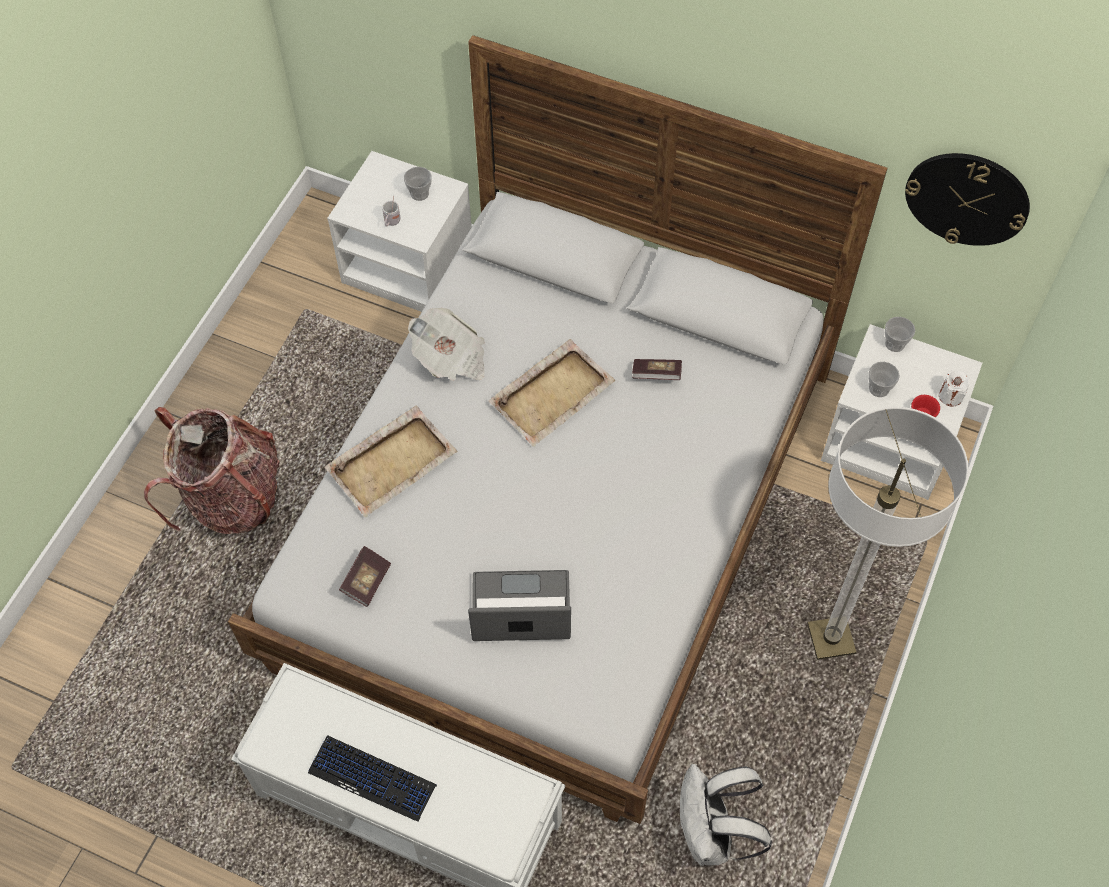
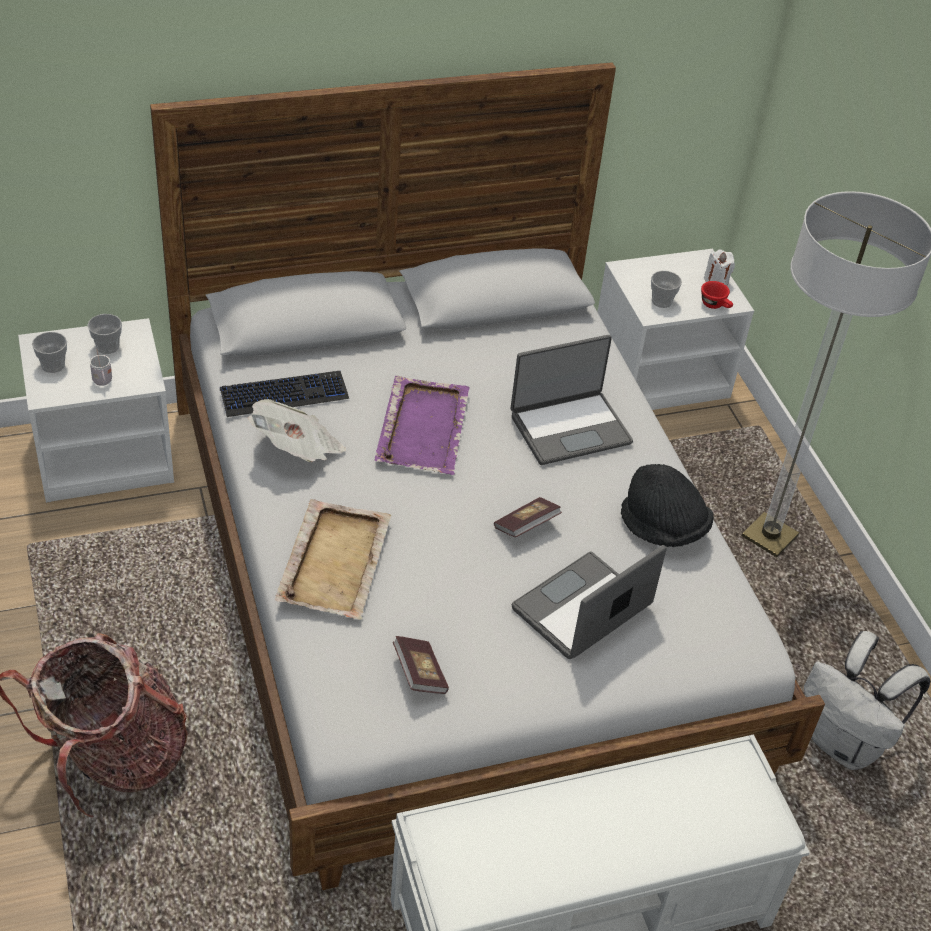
camera: 45 degrees left, 15 degrees down
(372, 778) = (593, 852): keyboard -> keyboard (284, 395)
(553, 394) = (423, 427): beige tray -> purple tray
(644, 587) = (663, 528): none -> black hat
(656, 375) = (494, 369): book -> book (526, 526)
(661, 460) = (569, 428): none -> laptop
(895, 343) = (638, 266): cup -> cup (53, 365)
(967, 198) = (681, 66): wall clock -> none

